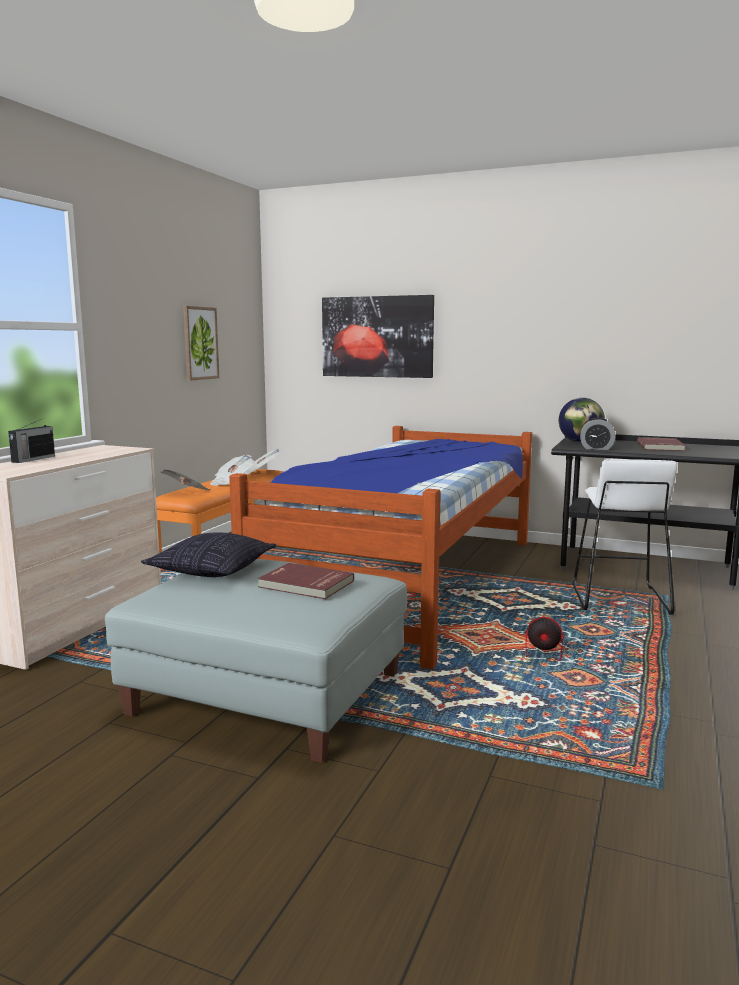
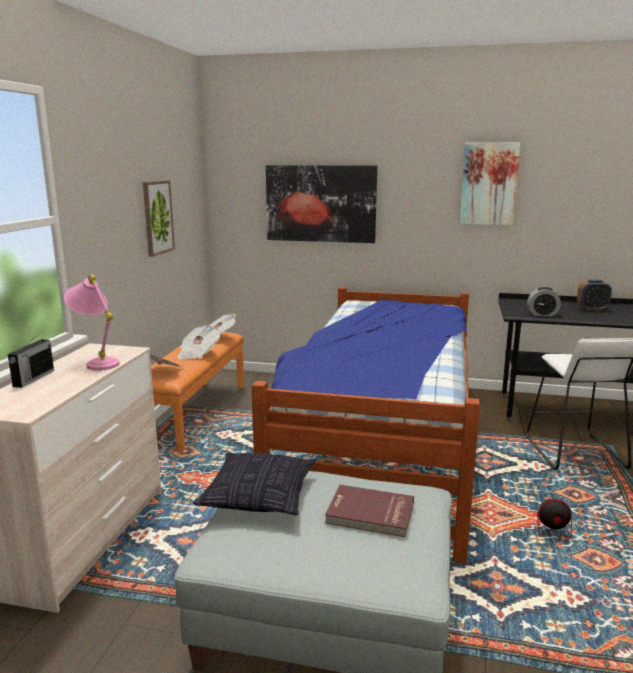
camera: 10 degrees left, 5 degrees up
(97, 453) = (97, 362): none -> pink table lamp
(551, 312) = (489, 184): none -> picture
(580, 442) = (518, 304): globe -> none
(661, 447) = (592, 309): red book -> alarm clock

